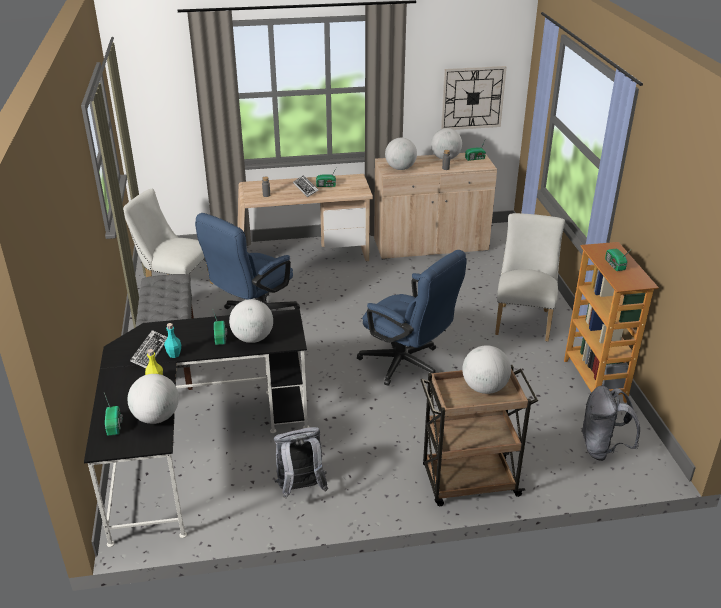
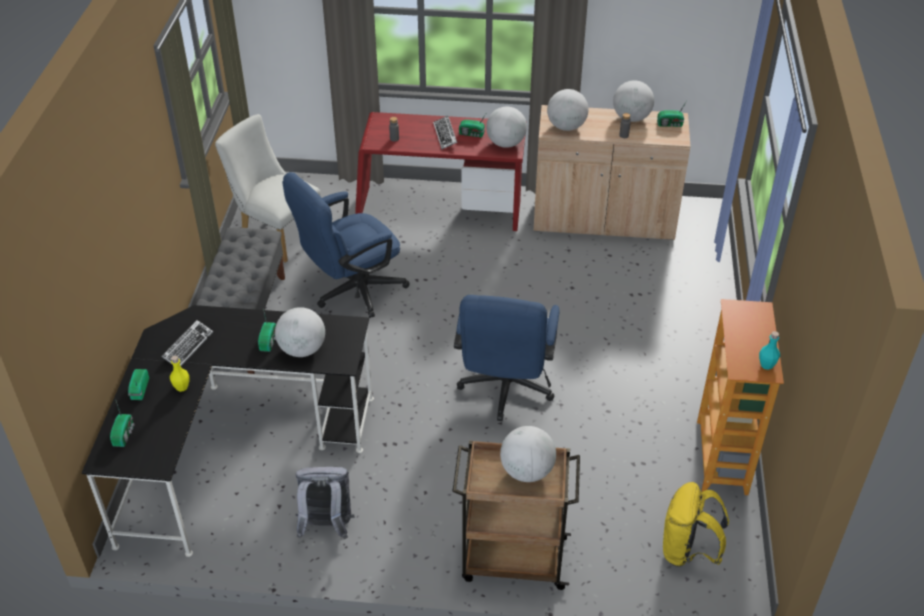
camera: 15 degrees right, 10 degrees up
(156, 417) = (168, 433): globe -> globe (505, 143)
(174, 354) = (212, 355): turquoise bottle -> turquoise bottle (766, 365)
(303, 257) = (440, 212): beige desk -> red desk
(407, 365) = (505, 390): blue office chair -> blue office chair turned 45 degrees clockwise
(472, 98) = (681, 43): wall clock -> none
(523, 320) = (673, 353): white chair -> none
(602, 448) = (687, 551): grey backpack -> yellow backpack
(614, 265) = (746, 339): radio -> radio (139, 390)

